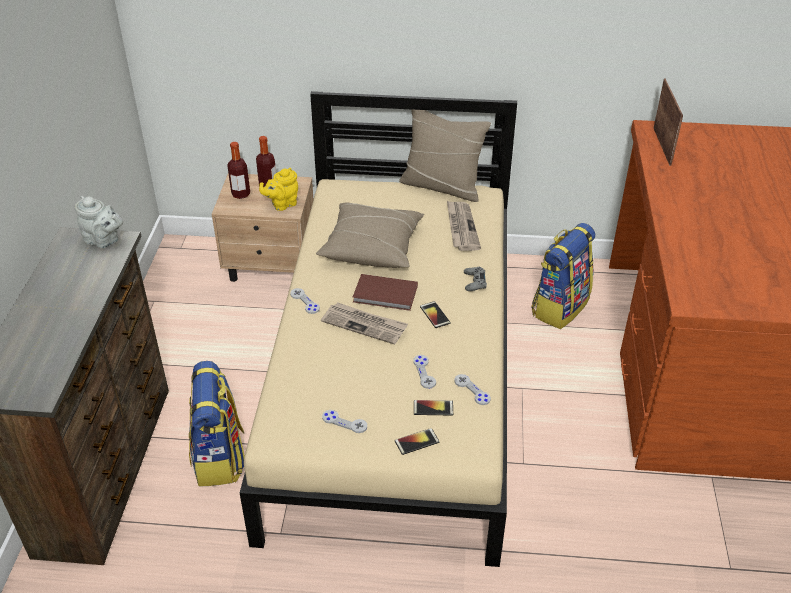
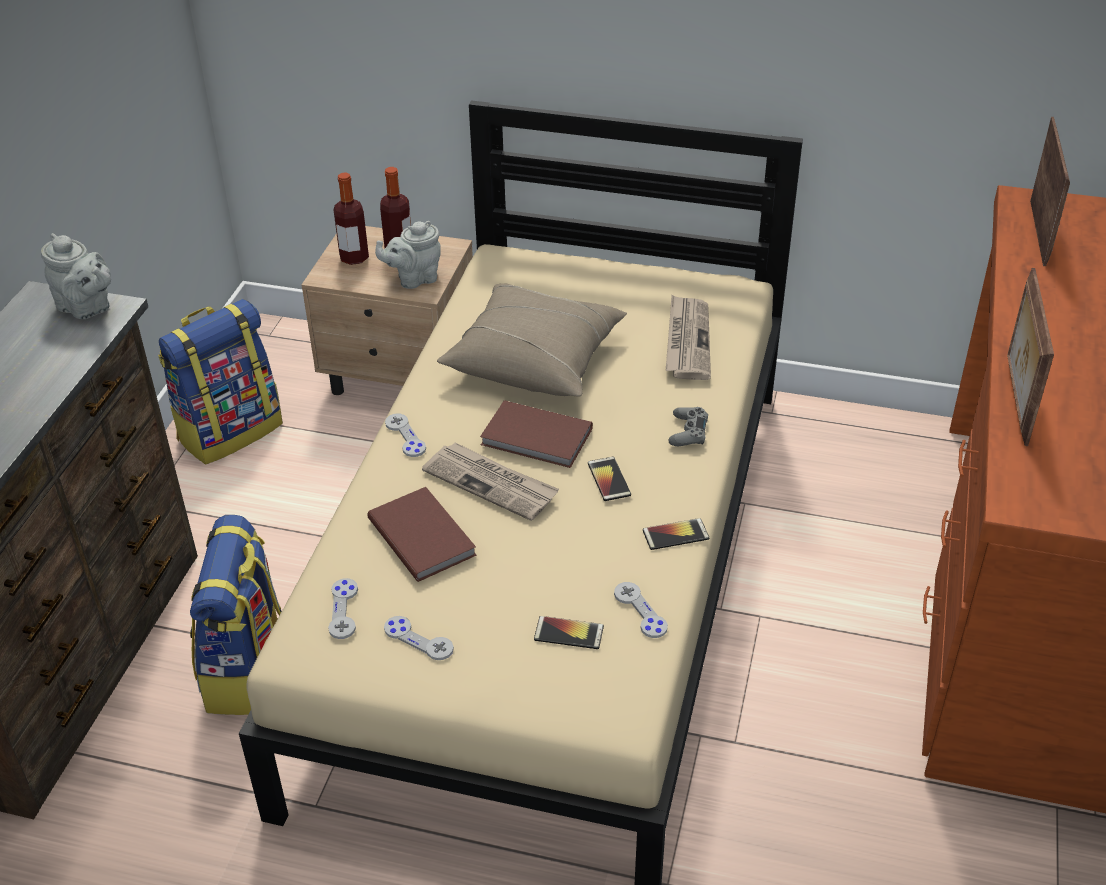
camera: 10 degrees right, 0 degrees up
(282, 204) = (414, 279): yellow teapot -> grey teapot
(331, 360) = (423, 535): none -> brown book
(417, 442) = (527, 686): phone -> phone (675, 535)
(424, 372) = (569, 572): grey game controller -> grey game controller (343, 610)
(442, 186) = (672, 271): beige pillow -> none
(559, 306) = (852, 488): backpack -> backpack (230, 431)
(672, 244) = (1015, 400): none -> picture frame

